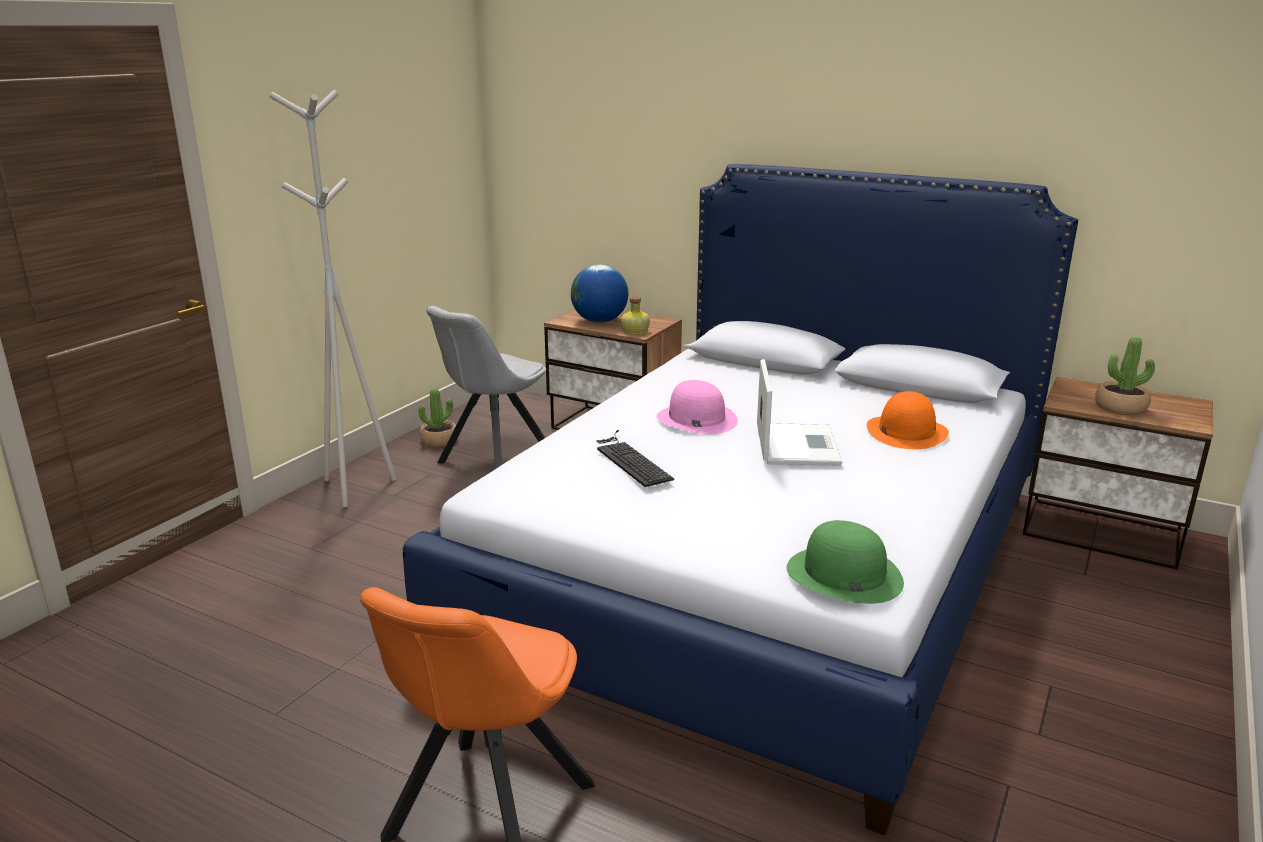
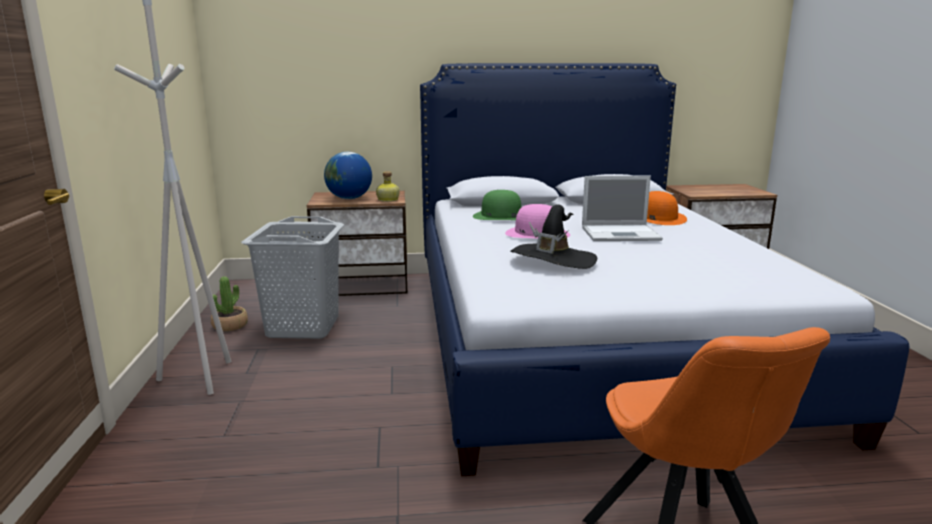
camera: 35 degrees left, 5 degrees down
(495, 461) = (302, 327): grey chair -> grey laundry basket
(629, 459) = (553, 259): keyboard -> black hat
(796, 444) = (622, 233): laptop -> laptop turned 120 degrees clockwise
(843, 574) = (795, 283): green hat -> green hat (501, 216)
(1120, 408) = (721, 192): potted plant -> none

